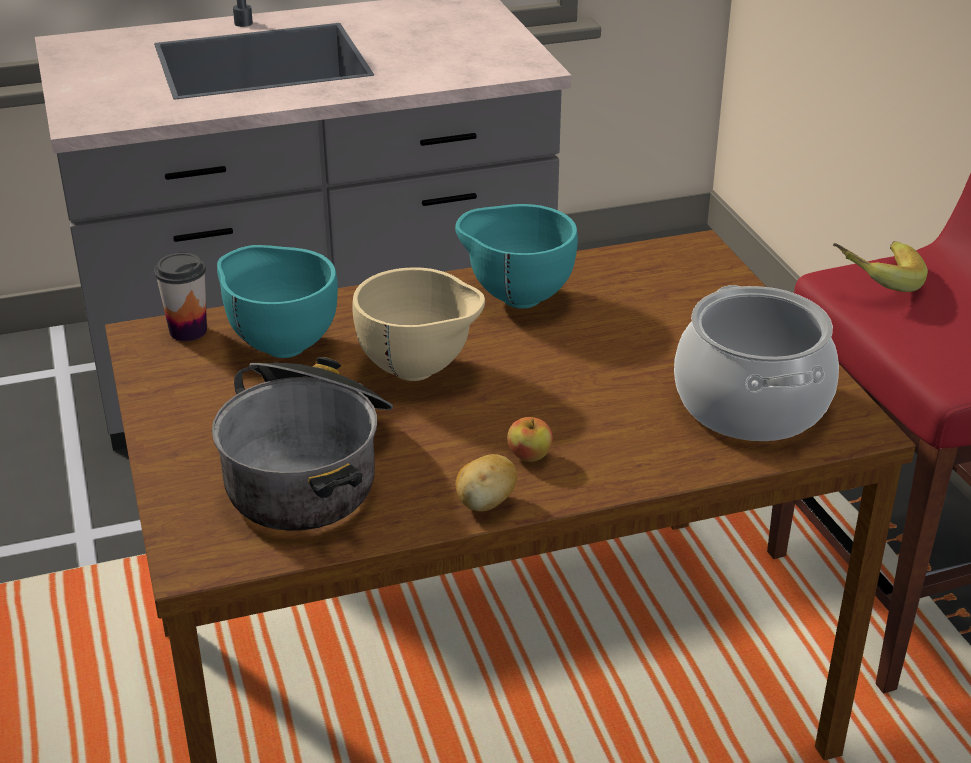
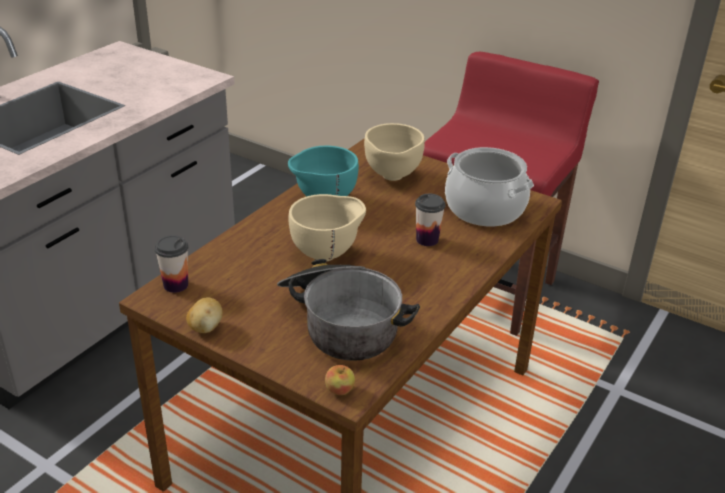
camera: 40 degrees left, 0 degrees up
(280, 345) = (238, 271): turquoise bowl -> none
(486, 504) = (440, 300): potato -> potato (206, 327)
(529, 456) = (429, 271): apple -> apple (339, 390)
(590, 411) = (427, 240): none -> cup
(666, 302) = (392, 177): none -> beige bowl
(873, 281) = (454, 138): banana -> none

